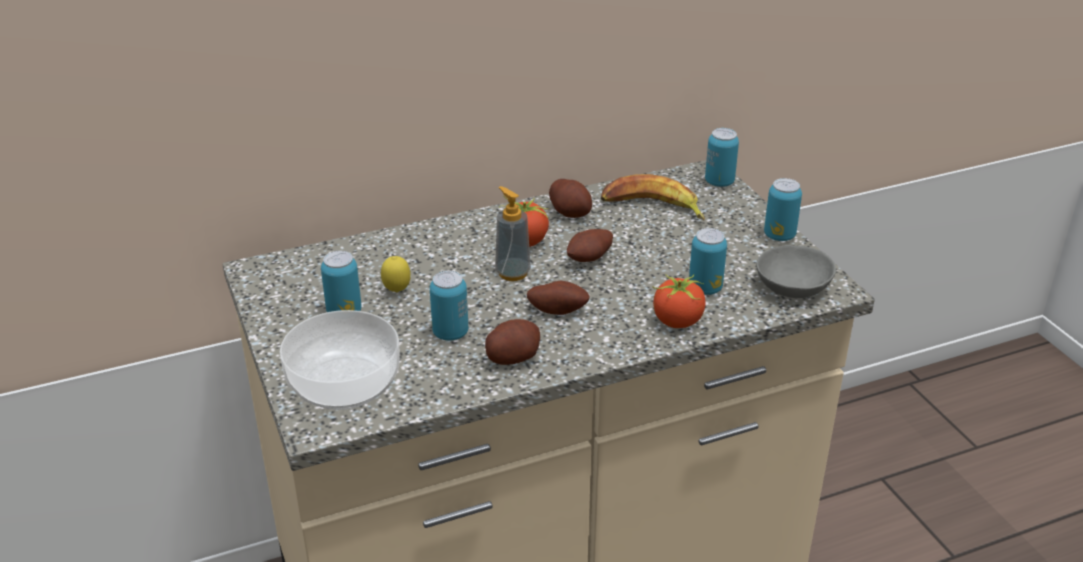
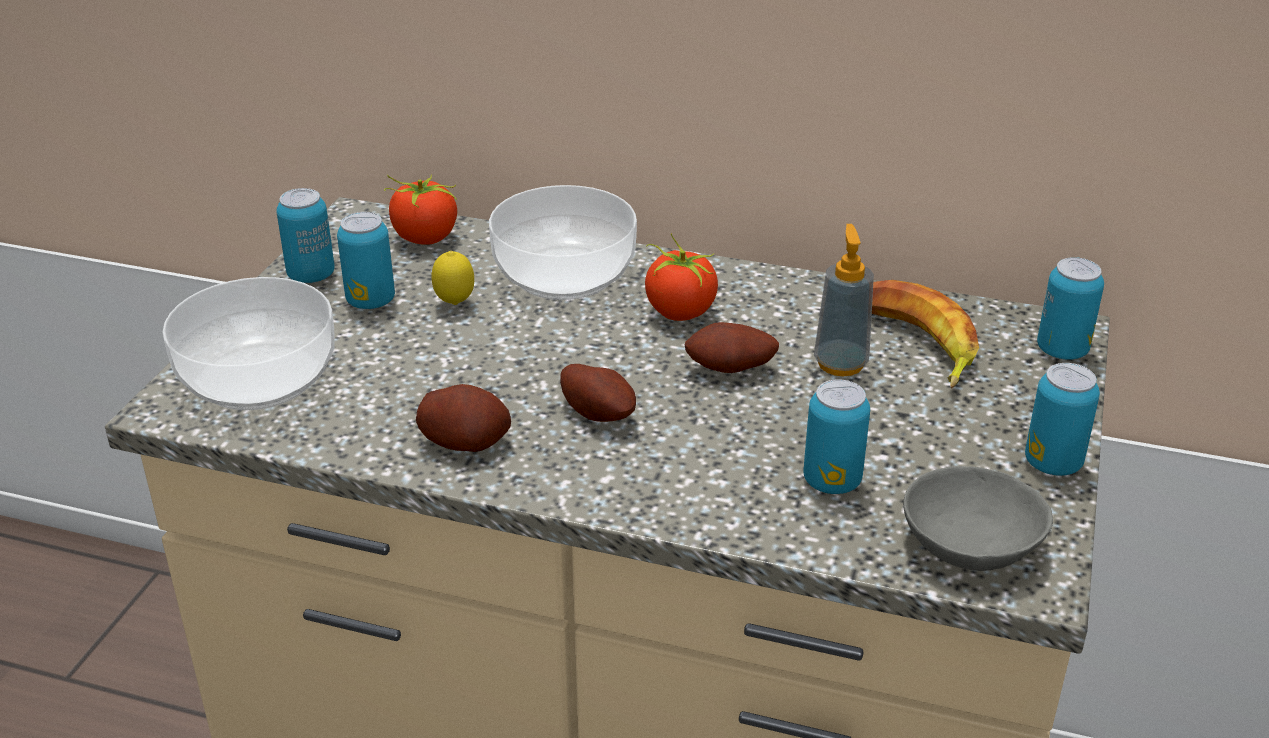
camera: 40 degrees right, 0 degrees up
(433, 247) = (565, 273): none -> bowl
(450, 333) = (441, 378): can -> can (311, 275)
(512, 273) = (611, 343): soap dispenser -> soap dispenser (840, 363)
(570, 212) = (789, 302): potato -> none
(677, 322) = (728, 505): tomato -> tomato (424, 238)

